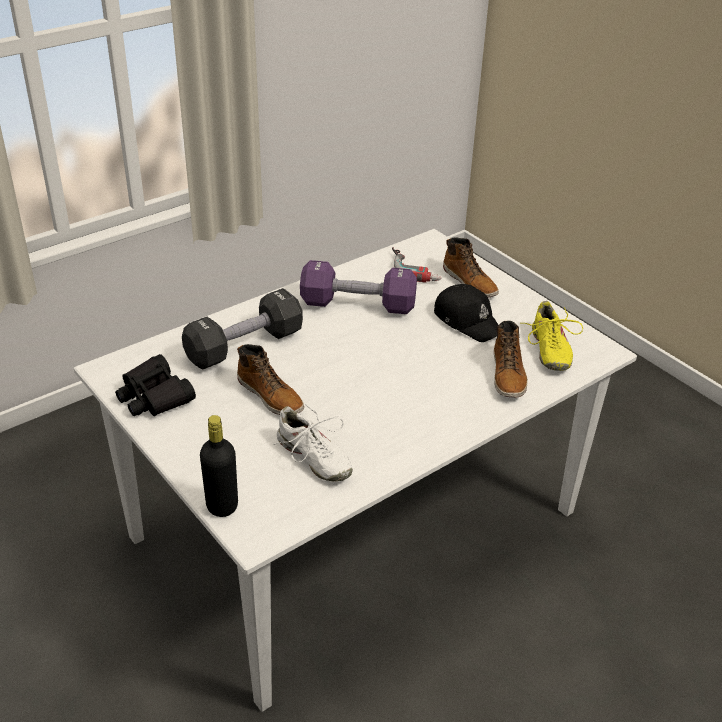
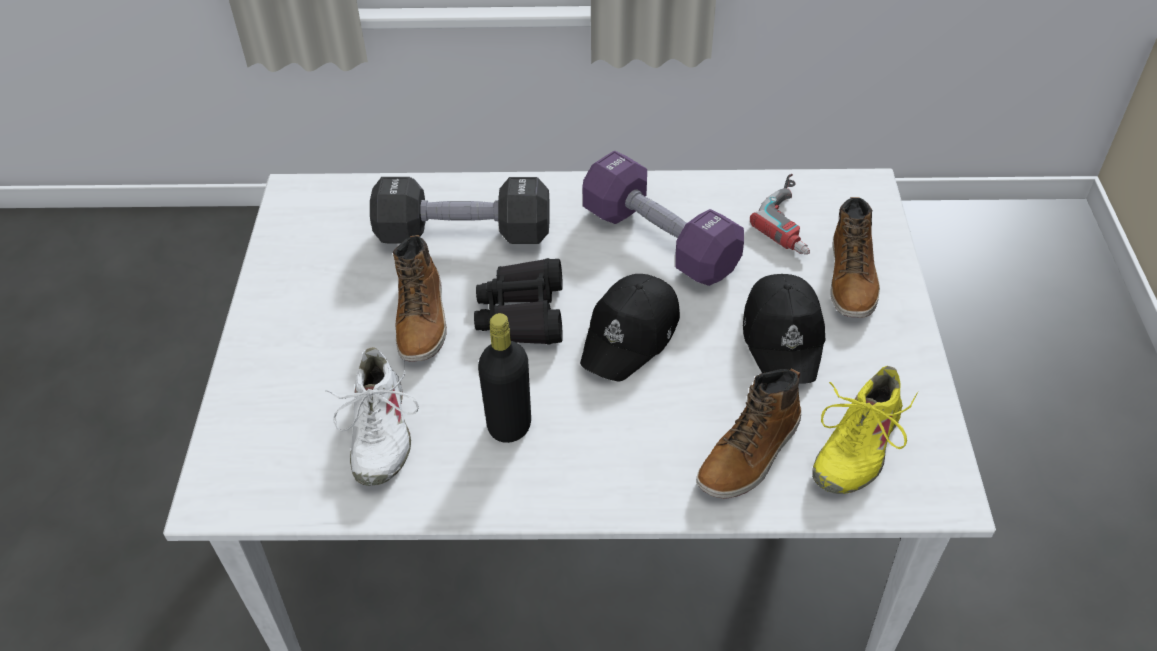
camera: 40 degrees right, 10 degrees up
(154, 396) = (304, 253): black binoculars -> black binoculars (522, 313)
(222, 505) = (223, 435): black bottle -> black bottle (509, 426)
(394, 352) = (631, 336): none -> black cap

